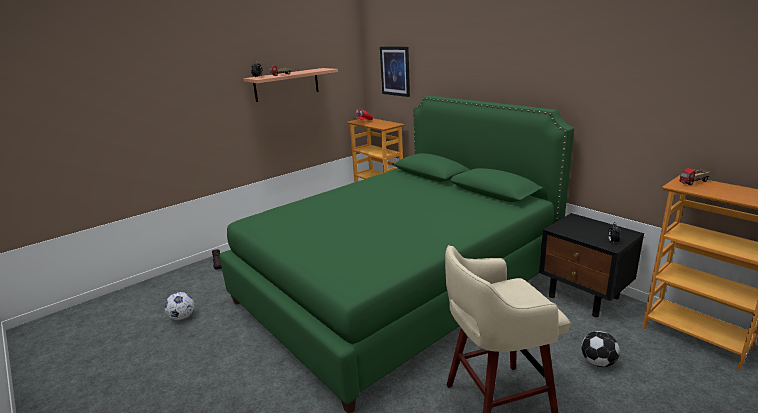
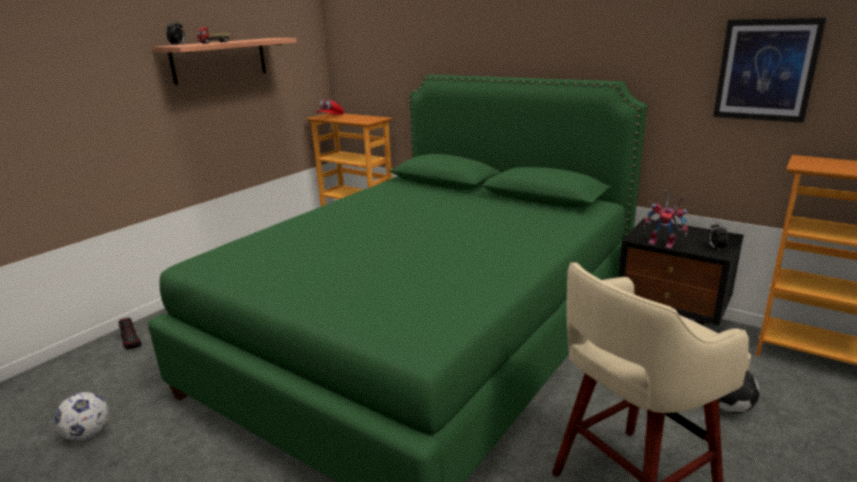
camera: 15 degrees left, 0 degrees up
(395, 71) = (376, 43): picture -> picture (766, 70)
(573, 234) = (664, 243): none -> toy robot
(693, 182) = (816, 161): toy truck -> none

